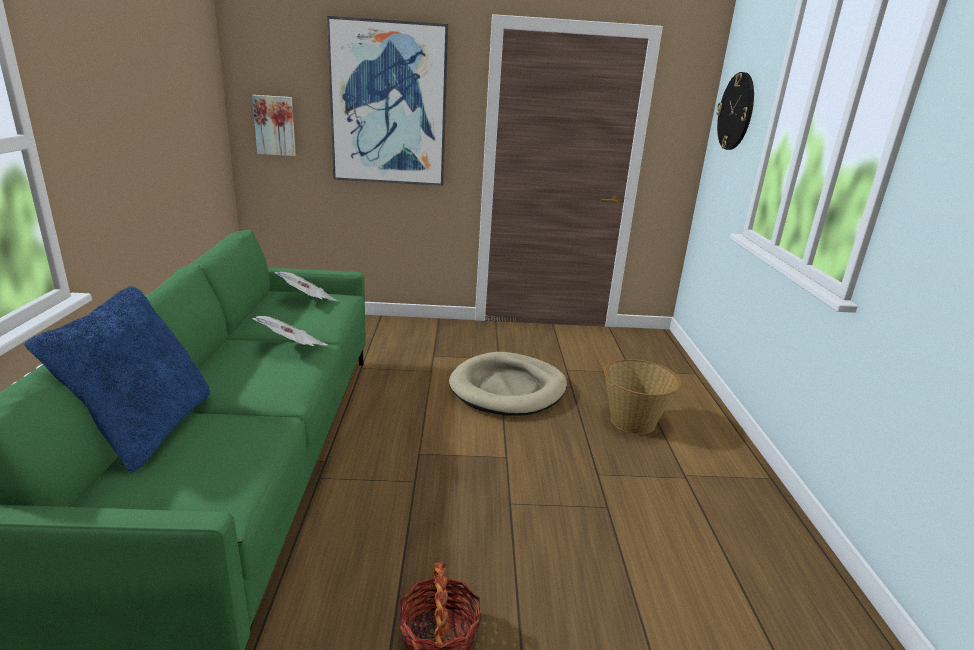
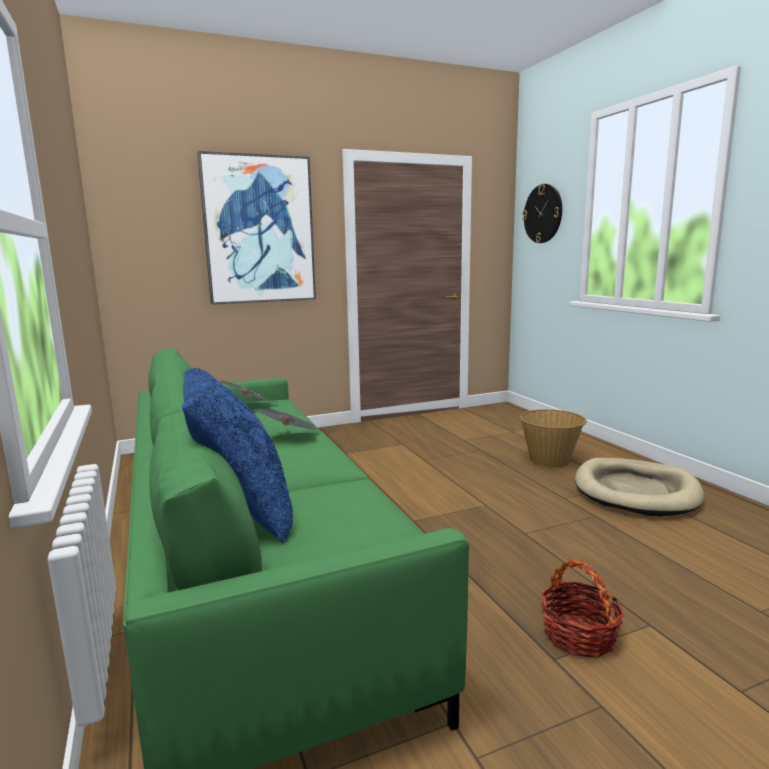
camera: 20 degrees left, 10 degrees down
(275, 125) = (146, 257): picture -> none
(508, 388) = (433, 461): beige dog bed -> beige dog bed (636, 491)

